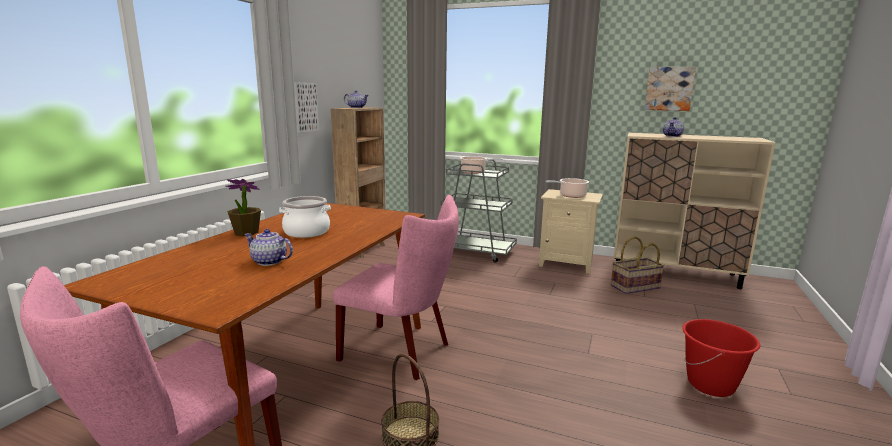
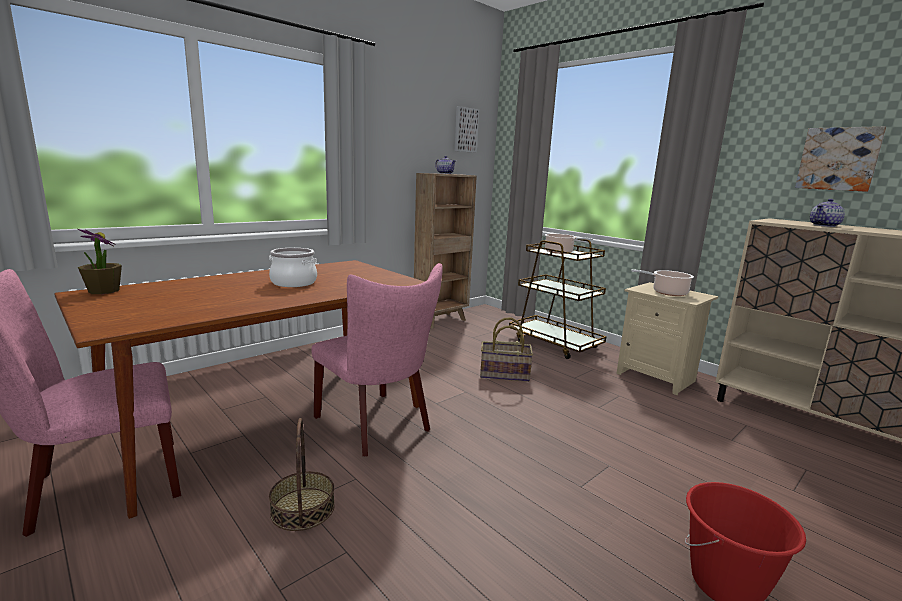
camera: 25 degrees right, 0 degrees up
(246, 232) = (248, 276): potted plant -> potted plant (103, 291)
(269, 261) = (216, 300): teapot -> none
(304, 107) = (383, 169): picture -> picture (465, 130)
(475, 252) = (555, 344): grey cart -> brown cart
(635, 287) = (729, 426): basket -> basket (504, 375)

